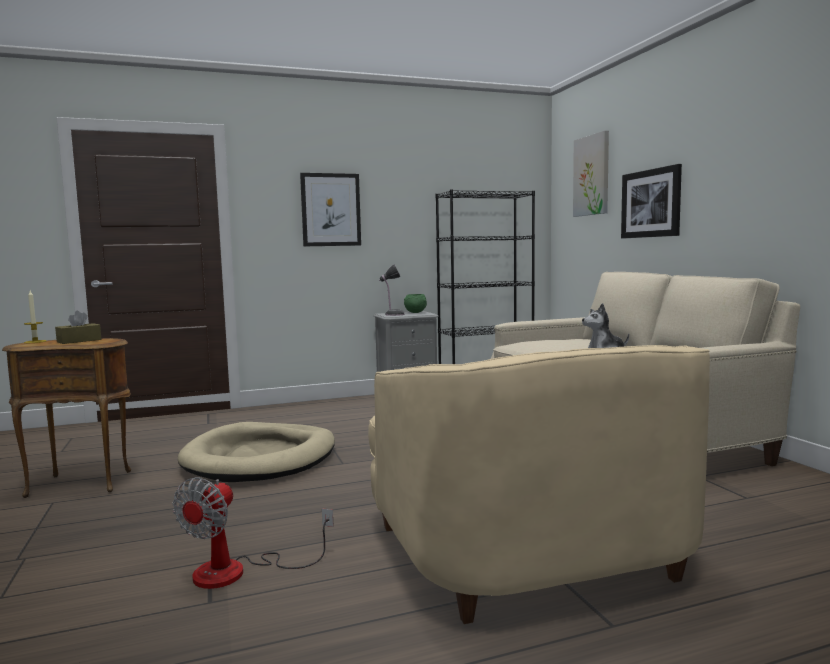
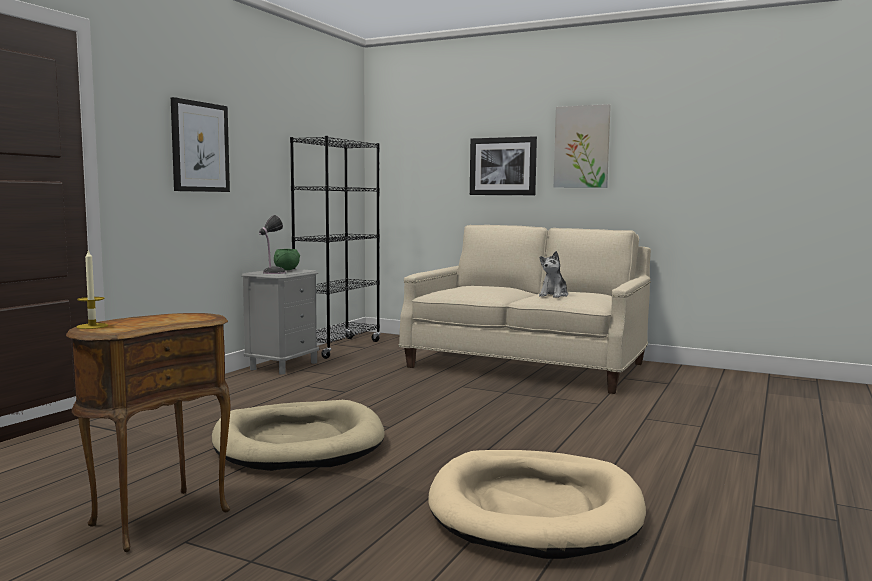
camera: 45 degrees left, 0 degrees up
(79, 341) = (156, 319): brown tissue box -> none
(238, 571) = (535, 509): fan -> beige dog bed
(528, 549) = (647, 437): beige armchair -> none
(592, 175) = (427, 134): picture -> picture (582, 147)

